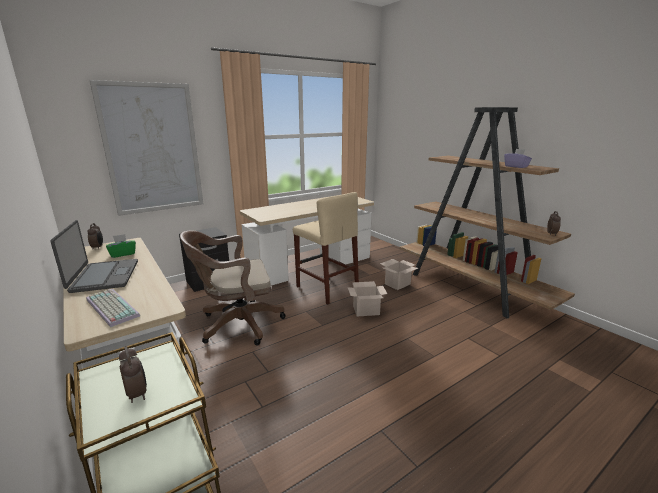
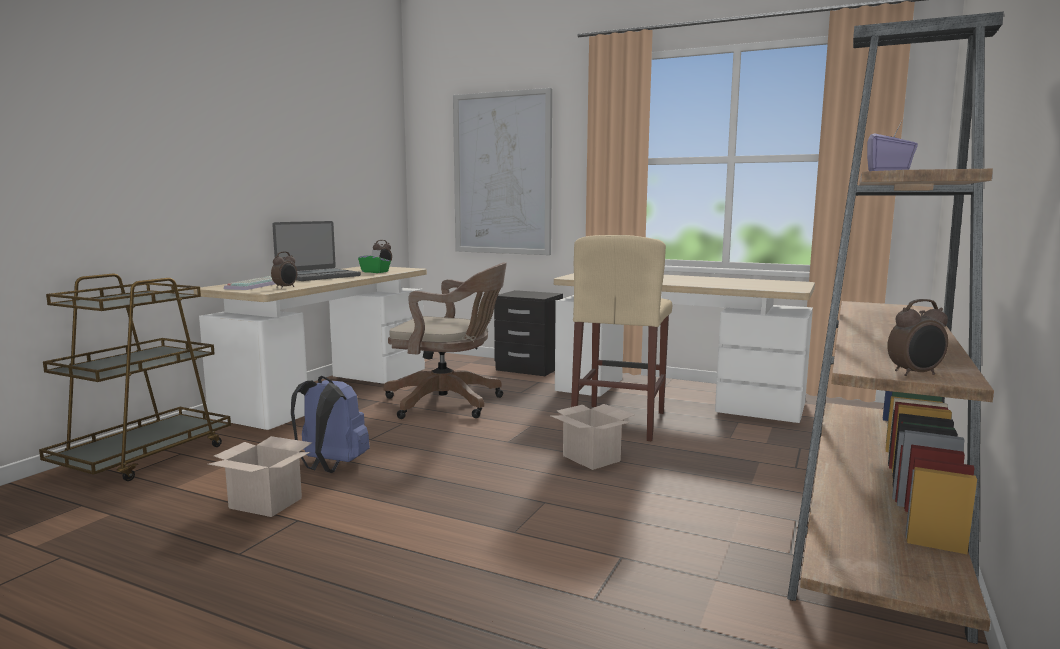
camera: 60 degrees right, 10 degrees down
(138, 394) = (118, 300): alarm clock -> alarm clock (286, 287)
(237, 324) = (450, 403): brown office chair -> brown office chair turned 150 degrees clockwise
(302, 399) = (330, 466): none -> blue backpack
(397, 284) = (737, 464): cardboard box -> cardboard box (267, 503)

